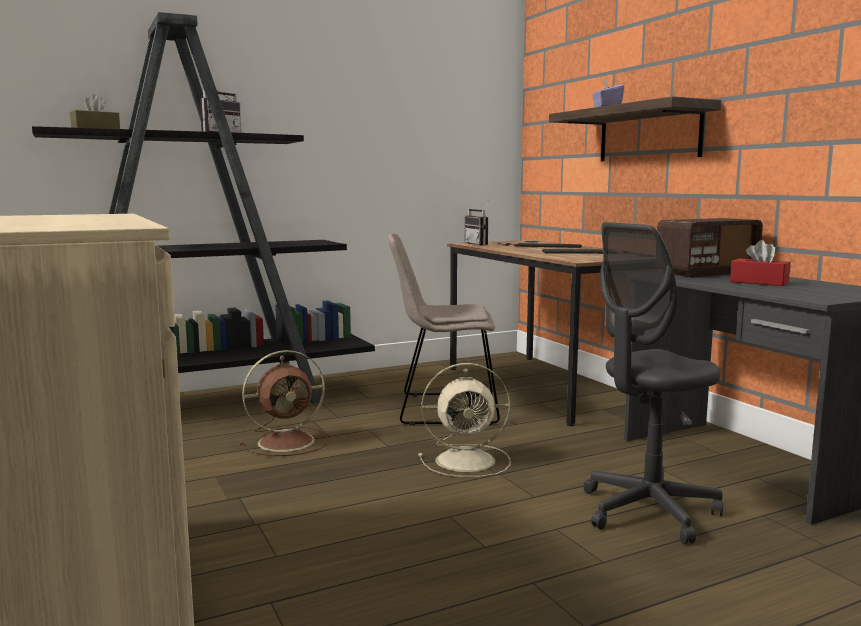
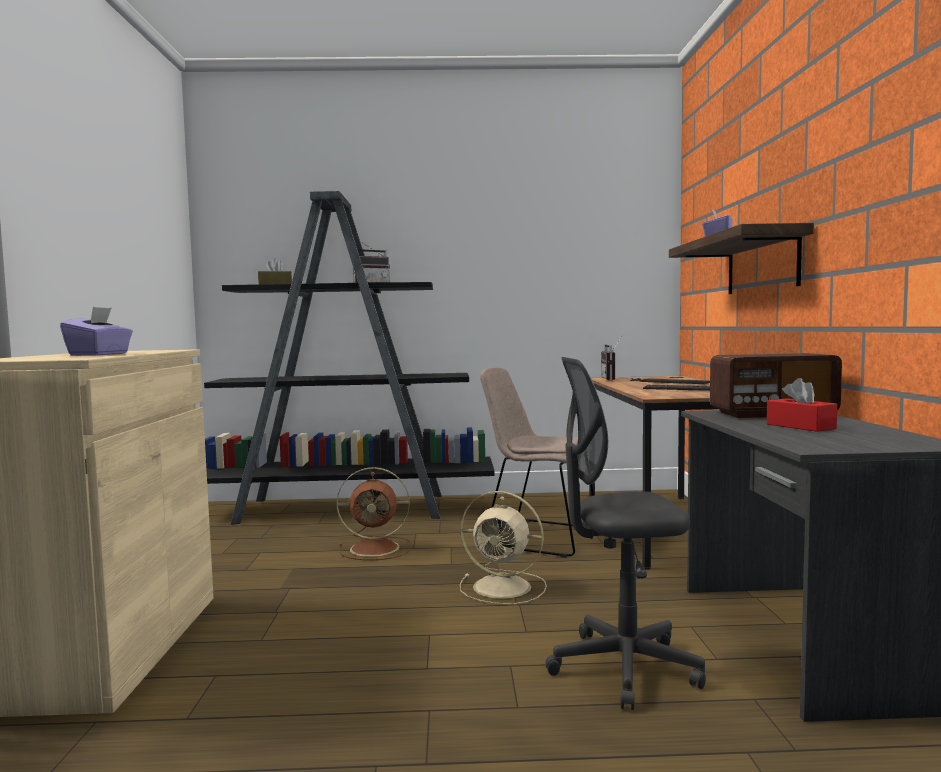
camera: 25 degrees right, 5 degrees down
(89, 221) = (100, 354): none -> purple tissue box

